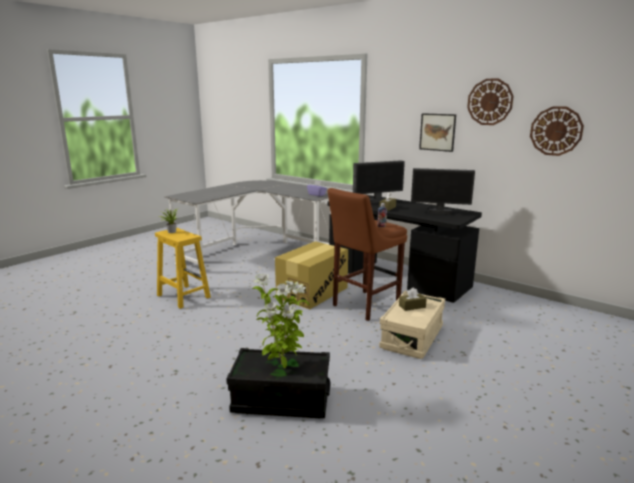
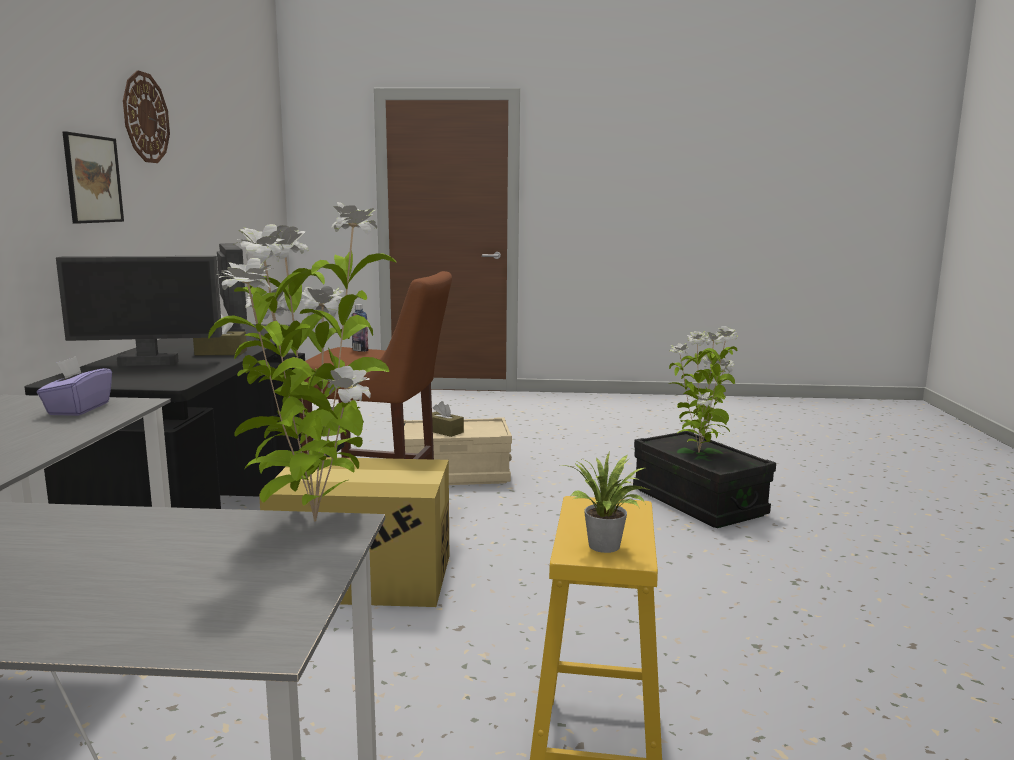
camera: 125 degrees left, 5 degrees down
(203, 200) = (312, 519): none -> potted plant
(377, 201) = (149, 363): monitor -> monitor turned 135 degrees clockwise
(556, 131) = (204, 173): wall clock -> none

